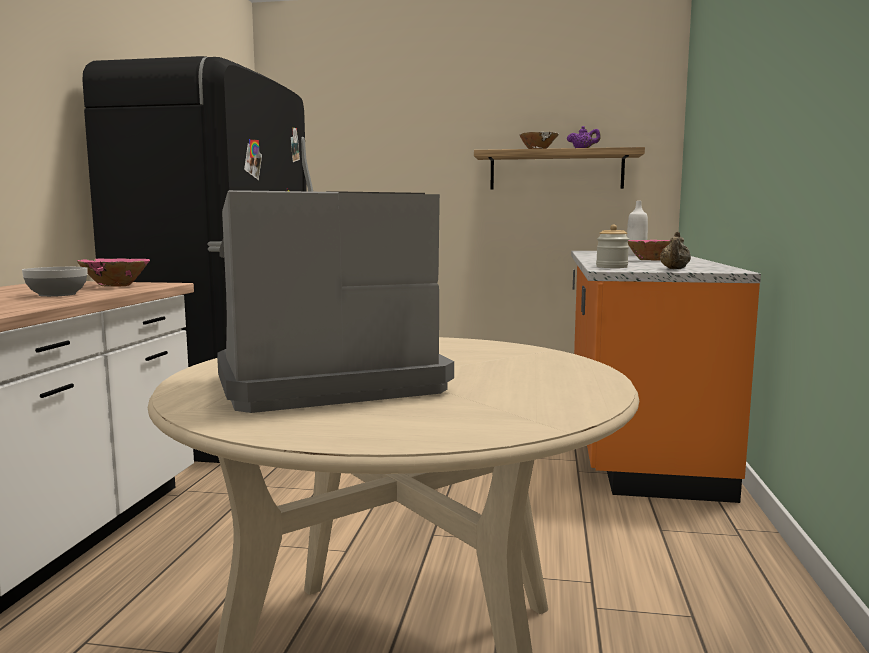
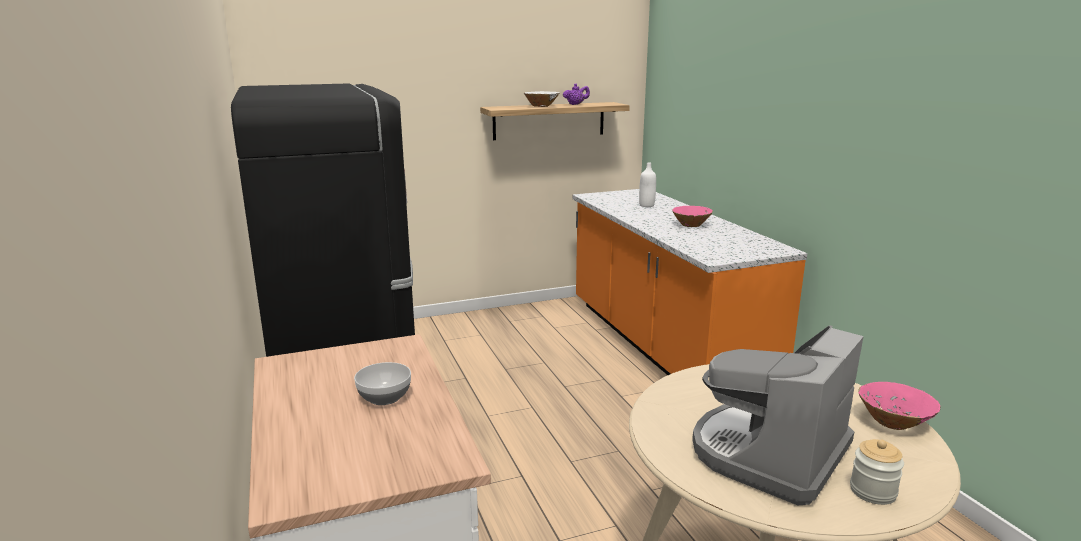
camera: 30 degrees left, 10 degrees up
(115, 285) = (373, 359): pink bowl -> pink bowl (893, 422)
(611, 267) = (704, 252): jar -> jar (872, 491)
(674, 269) = (750, 252): beige teapot -> none

